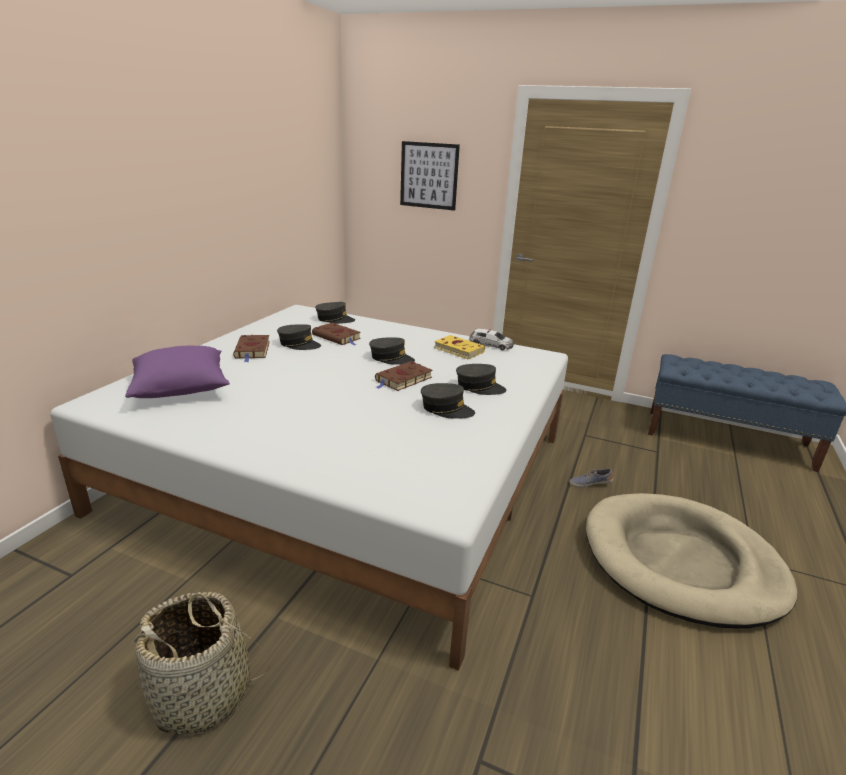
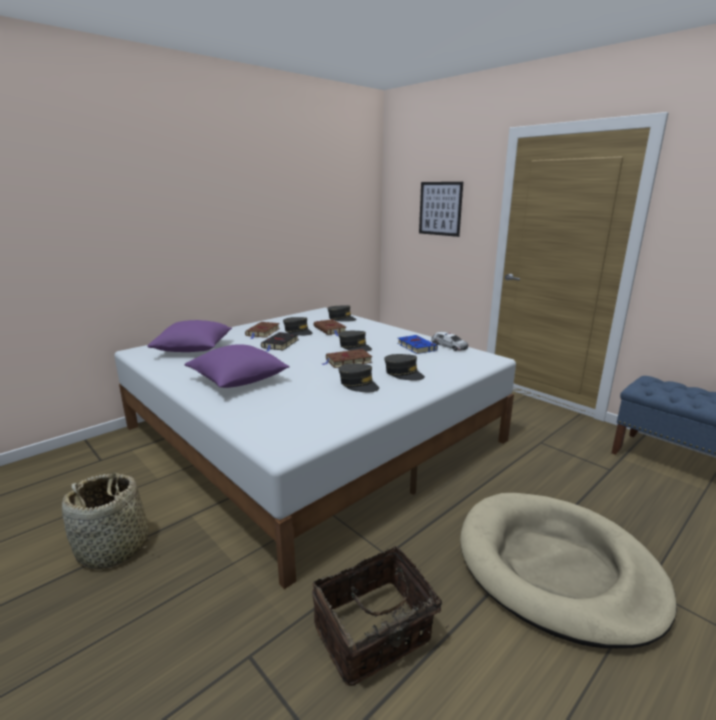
camera: 25 degrees right, 5 degrees down
(295, 365) = (280, 344): none -> black book
(296, 428) = (238, 381): none -> purple pillow
(457, 350) = (415, 346): yellow book -> blue book
(582, 686) = (374, 635): none -> basket
(590, 484) = (513, 482): shoe -> none

